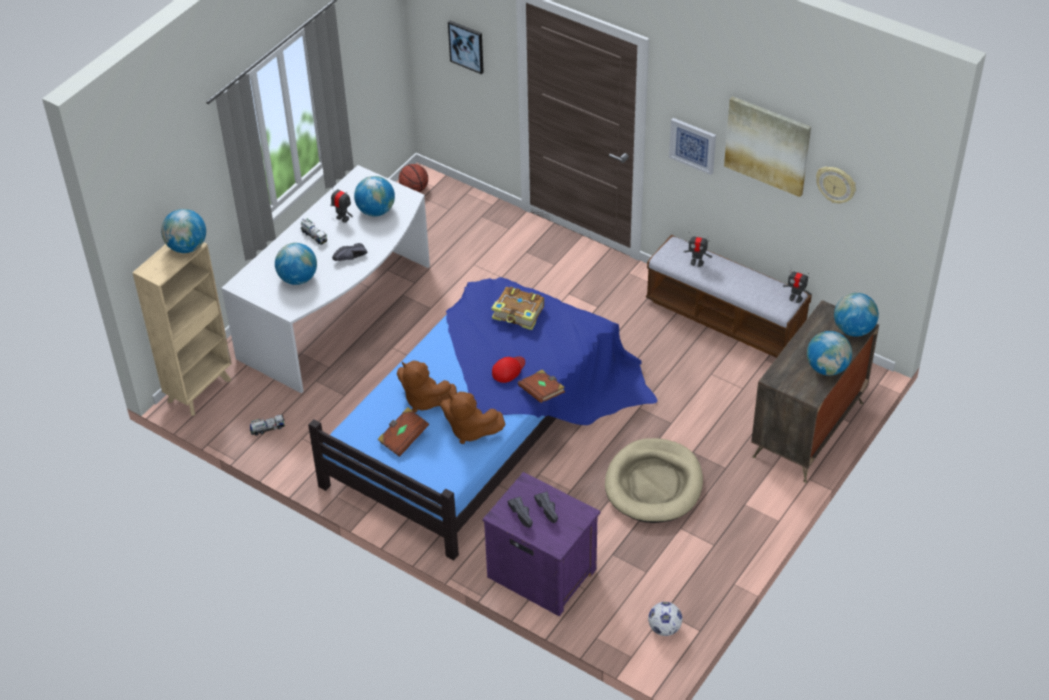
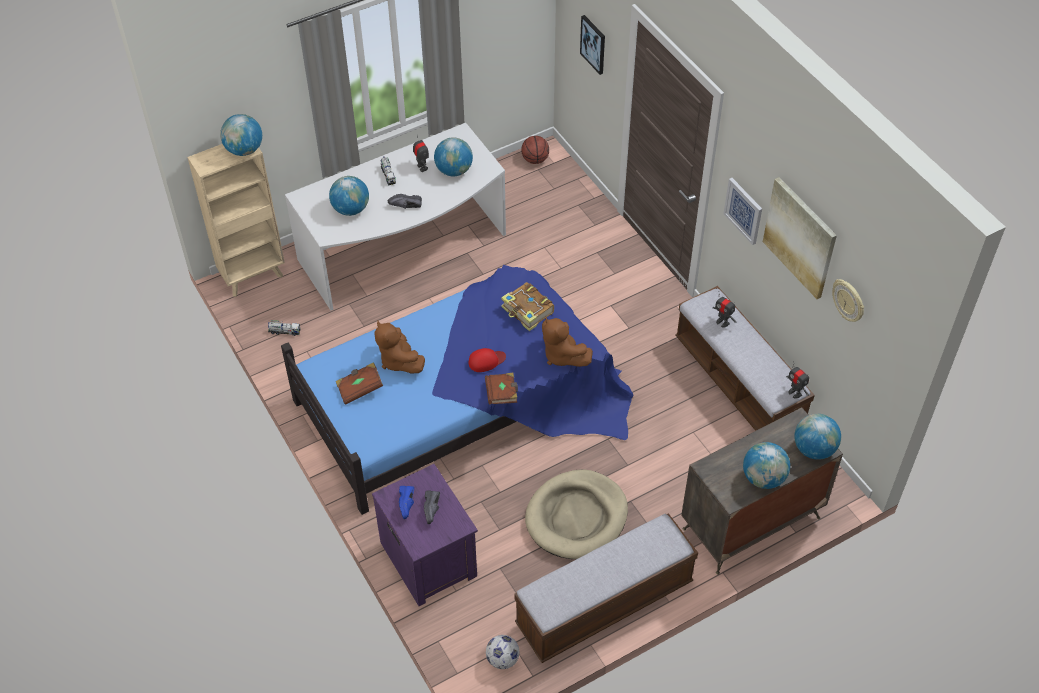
camera: 25 degrees right, 5 degrees up
(470, 430) = (419, 404): brown plush toy -> brown plush toy (562, 355)
(523, 515) = (408, 504): black shoe -> blue shoe
(724, 546) = (604, 604): none -> bench

